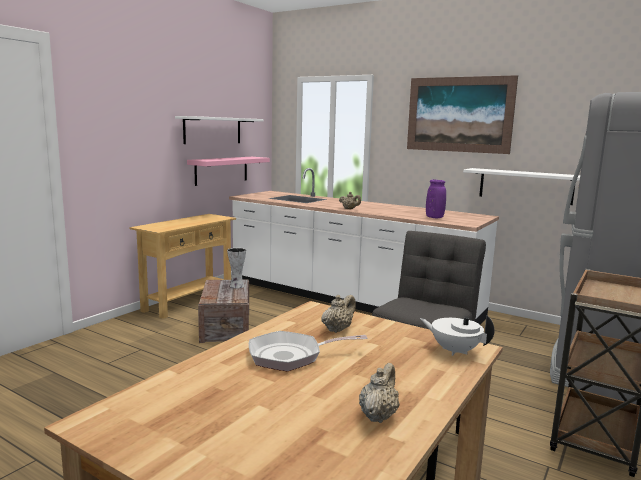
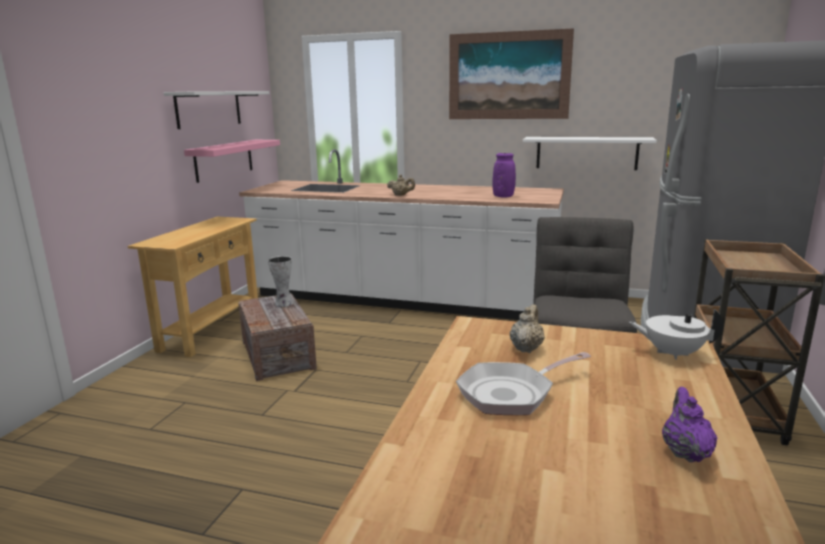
camera: 15 degrees left, 5 degrees up
(378, 415) = (685, 452): beige teapot -> purple teapot

